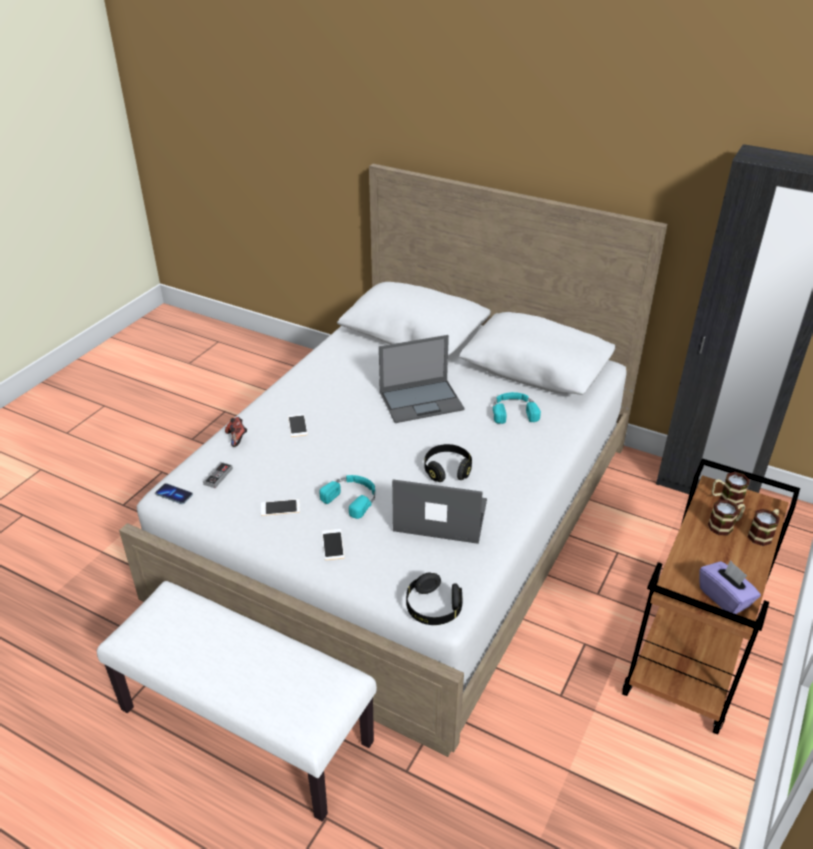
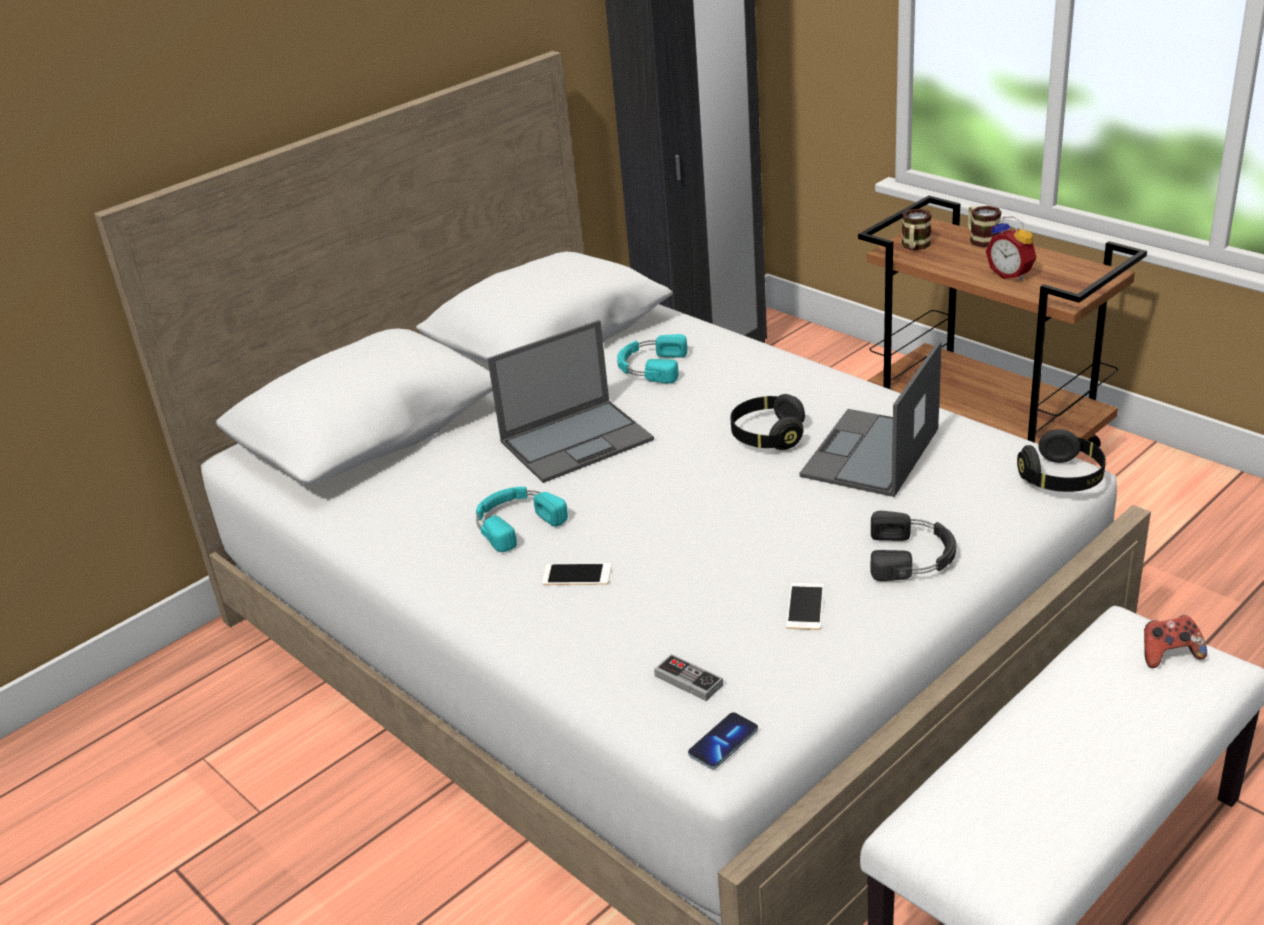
camera: 70 degrees left, 5 degrees down
(237, 438) = (577, 652): game controller -> game controller (1169, 654)
(333, 544) = (912, 556): phone -> black headphones
(352, 498) = (803, 529): turquoise headphones -> turquoise headphones (515, 522)
(422, 401) = (578, 440): laptop -> laptop turned 60 degrees clockwise
(705, 556) = (1011, 274): none -> alarm clock
(724, 526) = (962, 255): mug -> none
(724, 598) = (1080, 275): purple tissue box -> none

